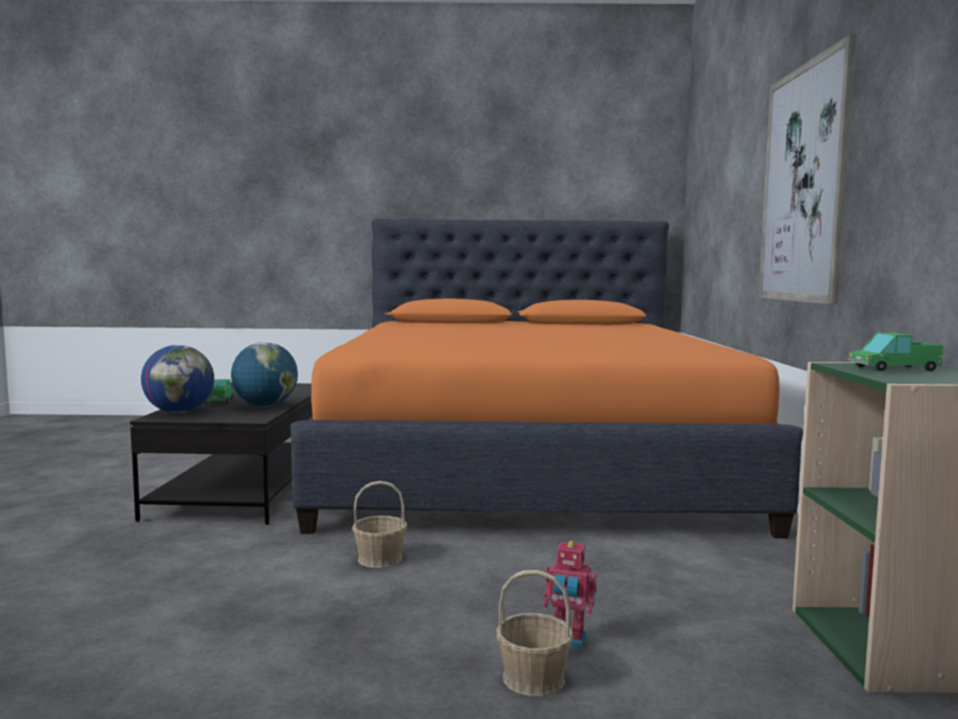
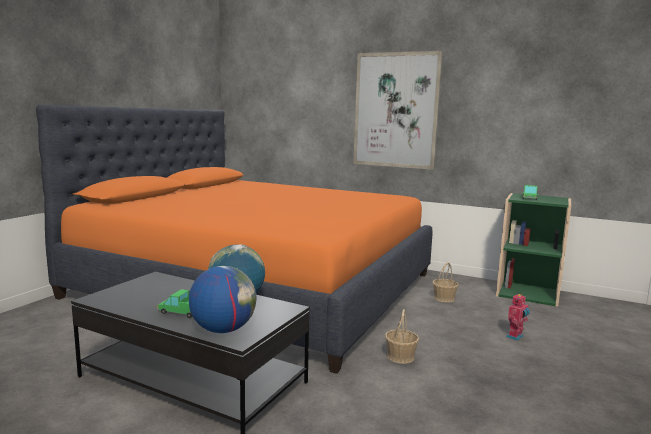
camera: 65 degrees left, 5 degrees up
(534, 678) = (548, 351): basket -> basket (444, 298)

